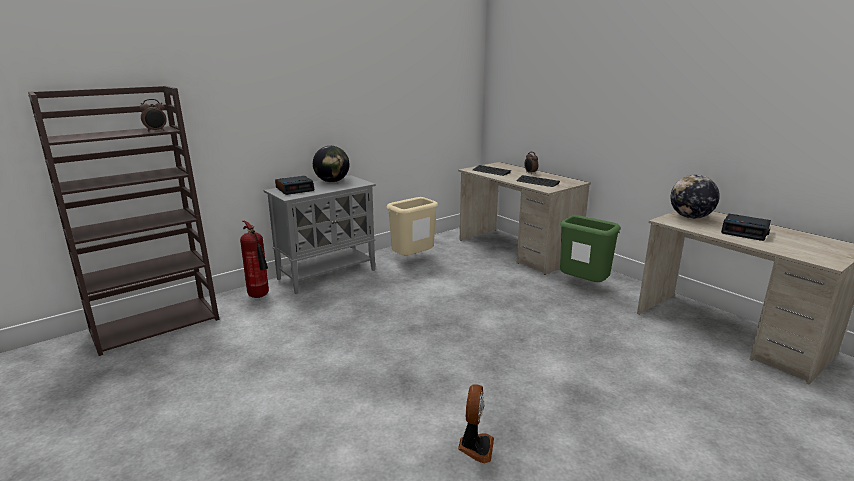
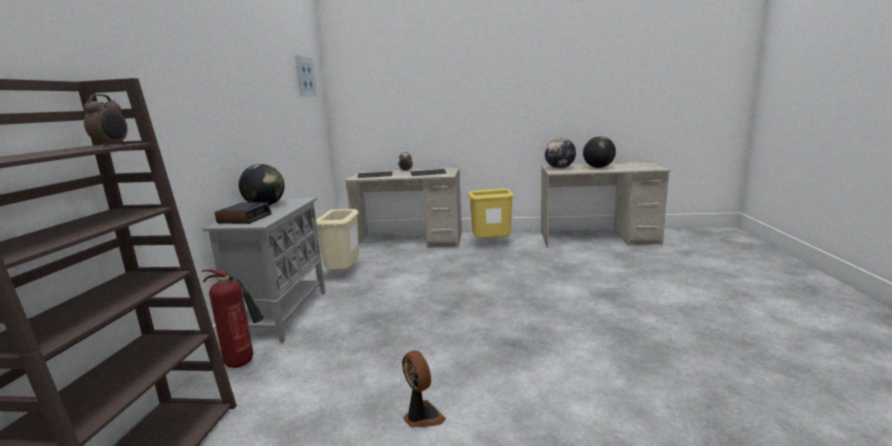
camera: 45 degrees left, 5 degrees down
(445, 59) = (305, 76): none -> picture
(475, 447) = (628, 350): fan -> fan (421, 416)
(583, 286) = (491, 244): green trash can -> yellow trash can
(745, 232) = (598, 167): alarm clock -> globe

